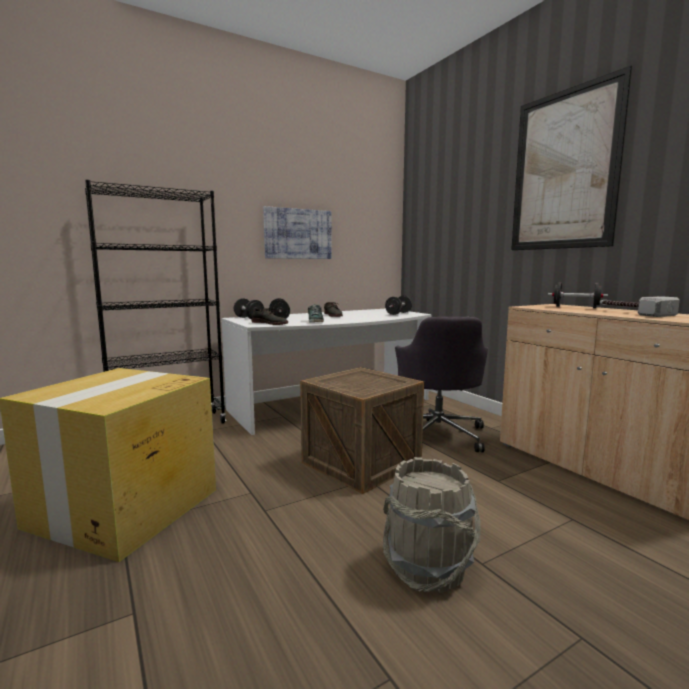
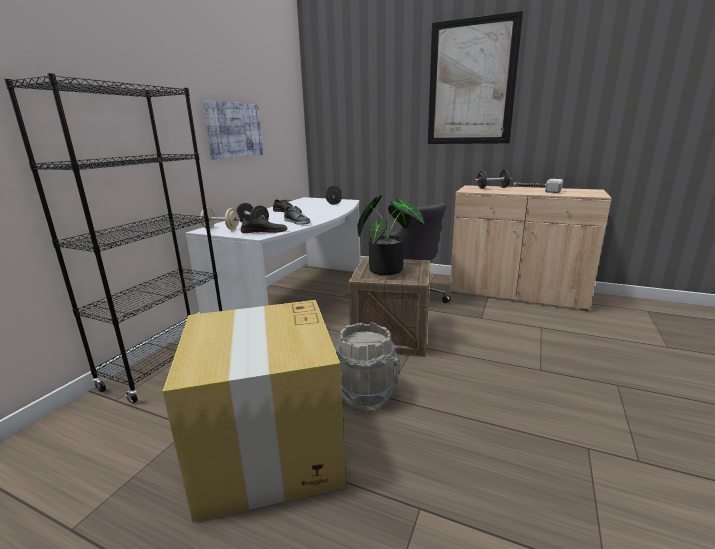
camera: 35 degrees left, 10 degrees up
(249, 318) = (221, 228): black dumbbell -> beige dumbbell
(361, 380) = (389, 269): none -> potted plant
(428, 568) = (523, 385): grey bucket -> grey bucket (366, 395)

